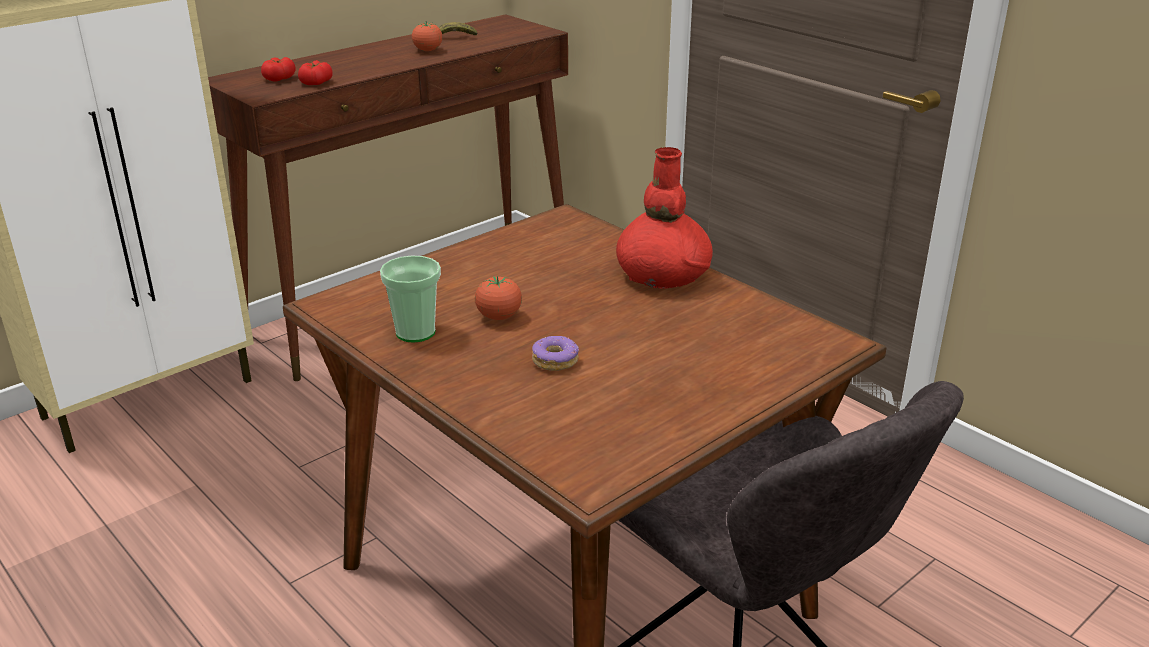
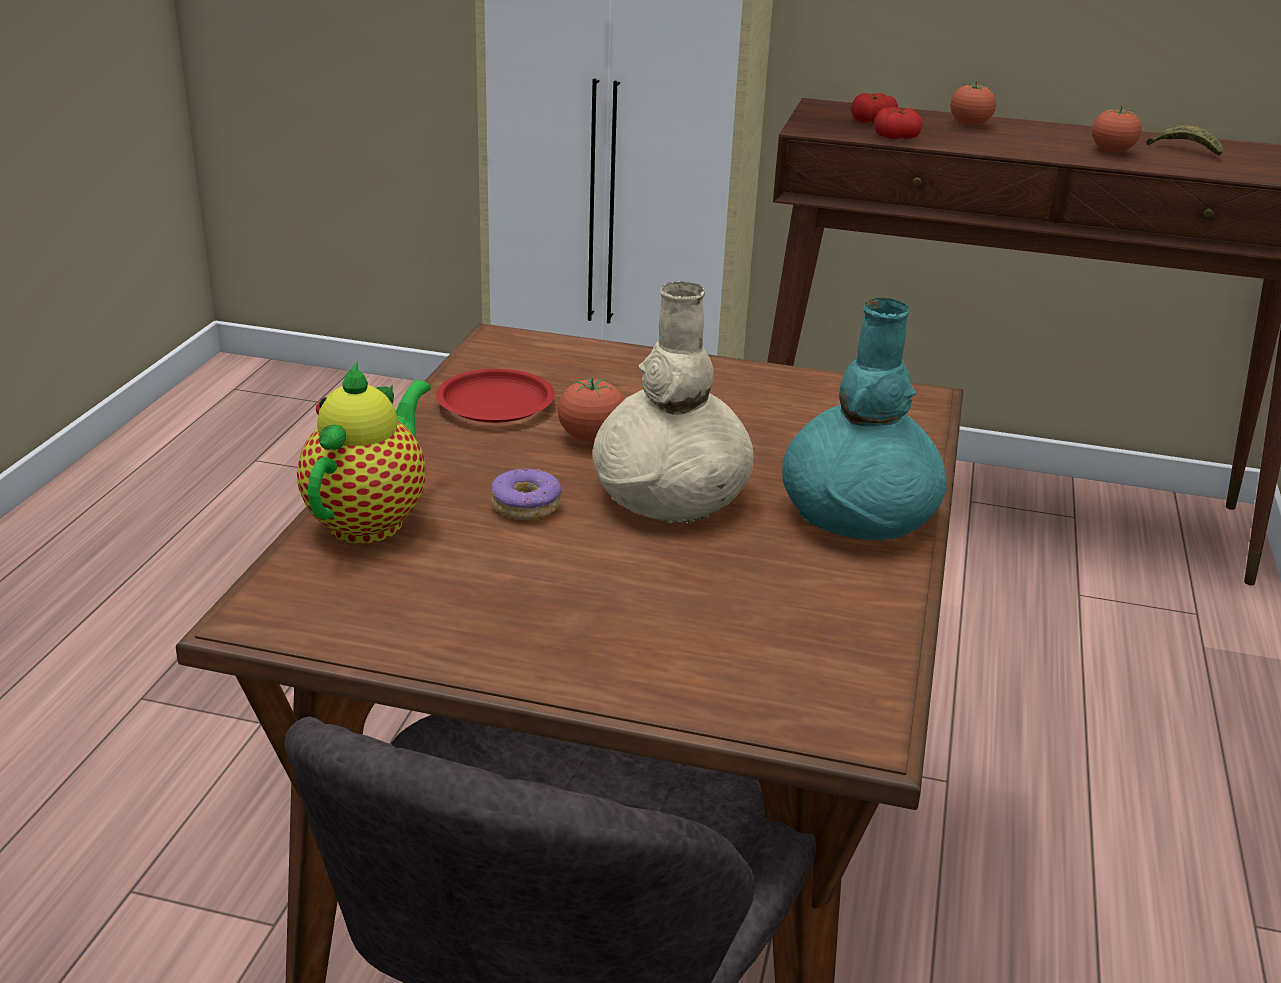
camera: 55 degrees right, 0 degrees up
(330, 61) = (969, 125): none -> tomato
(415, 332) = (496, 403): cup -> red plate
(515, 416) = (371, 519): none -> teapot
(590, 315) = (671, 494): none -> beige vase
(662, 274) = (857, 513): red vase -> turquoise vase

